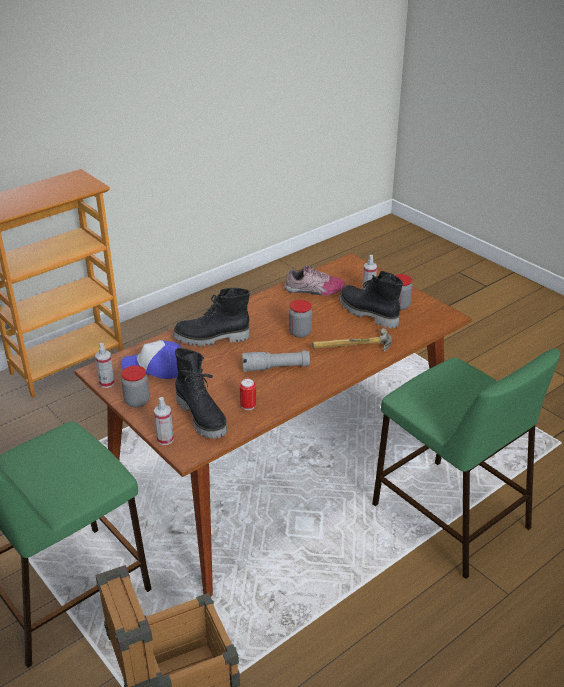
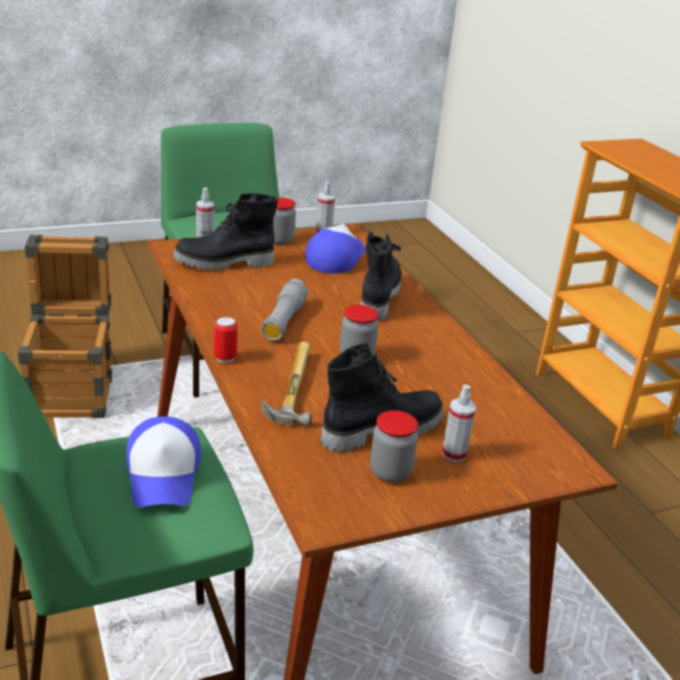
camera: 105 degrees right, 5 degrees down
(248, 406) = (221, 289): can -> can (225, 358)
(314, 290) = (479, 401): shoe -> none
(441, 389) = (164, 474): none -> cap

